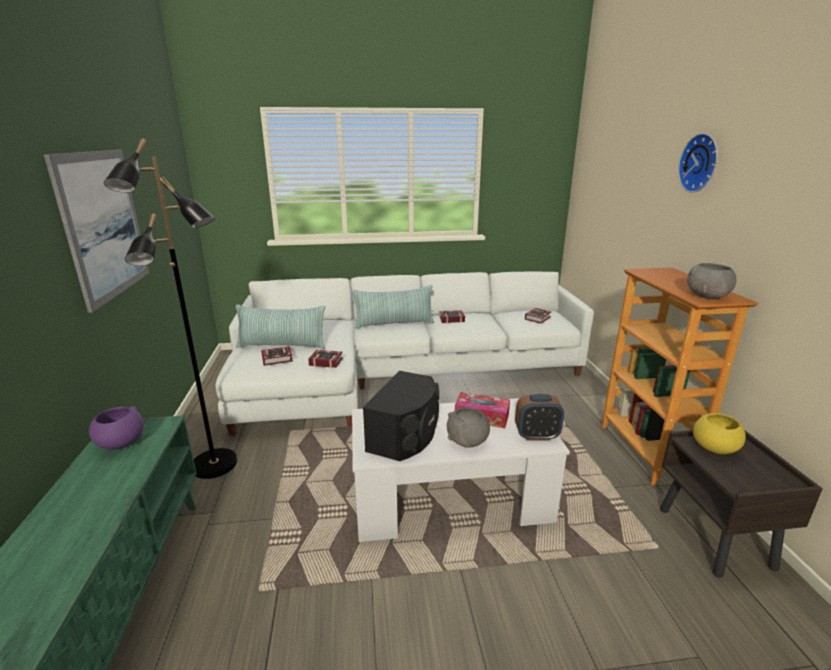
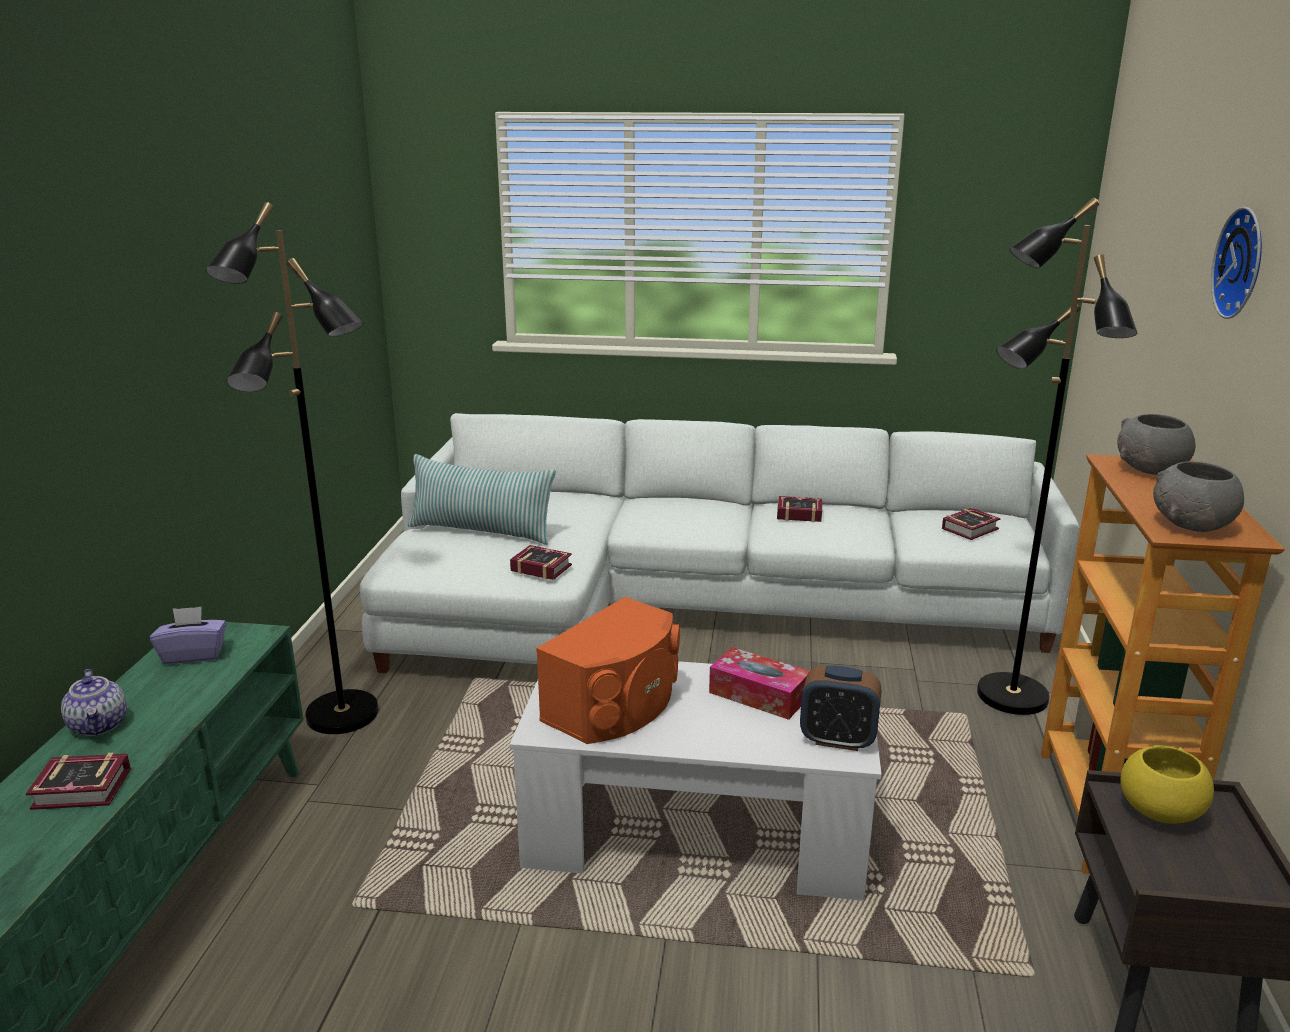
camera: 15 degrees right, 0 degrees up
(60, 505) = (99, 725): none -> teapot
(104, 225) = (211, 323): picture -> none
(121, 443) = (193, 654): purple bowl -> purple tissue box
(278, 359) = (466, 554): book -> book (85, 790)
(394, 323) = (689, 512): pillow -> none
(406, 435) = (616, 706): black speaker -> orange speaker
(467, 441) = (712, 731): grey bowl -> grey bowl (1151, 470)
(573, 399) = (1010, 697): none -> black floor lamp

